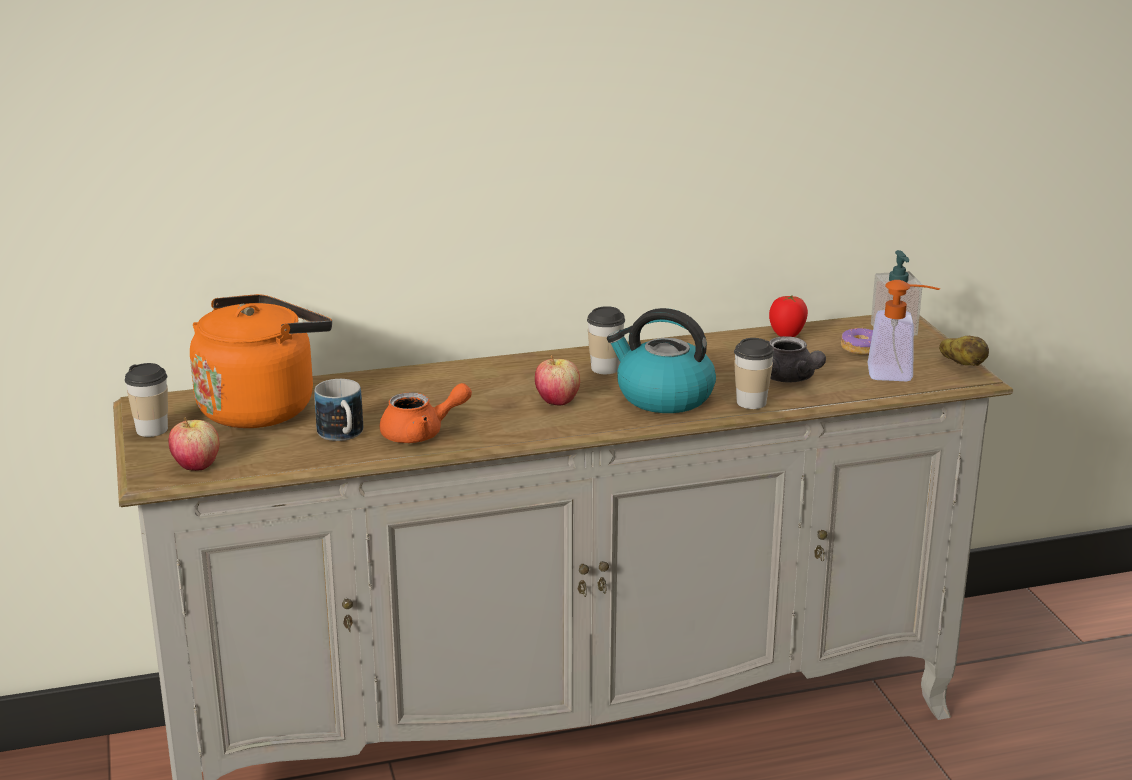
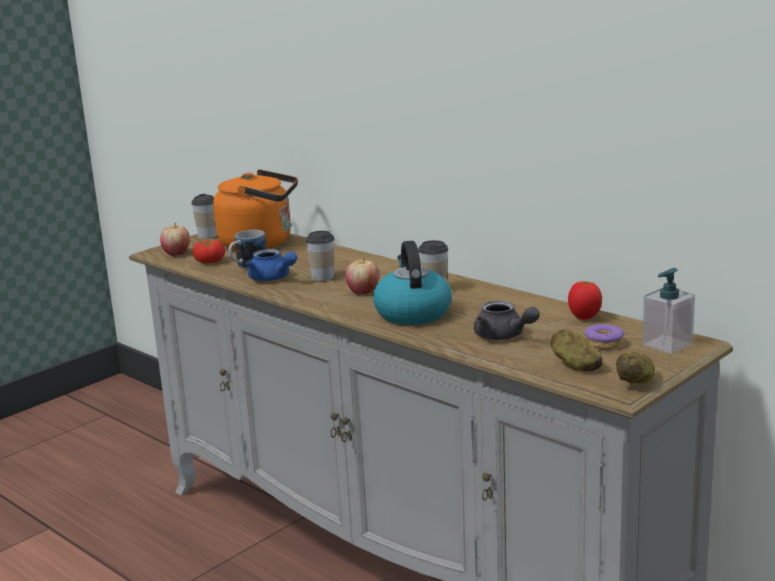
camera: 60 degrees right, 5 degrees down
(276, 452) = (210, 261): none -> tomato
(421, 433) = (272, 278): orange teapot -> blue teapot
(751, 402) = (442, 336): cup -> cup (322, 277)
(789, 379) = (503, 336): grey teapot -> grey teapot turned 75 degrees counterclockwise
(899, 374) = (575, 366): soap dispenser -> potato

